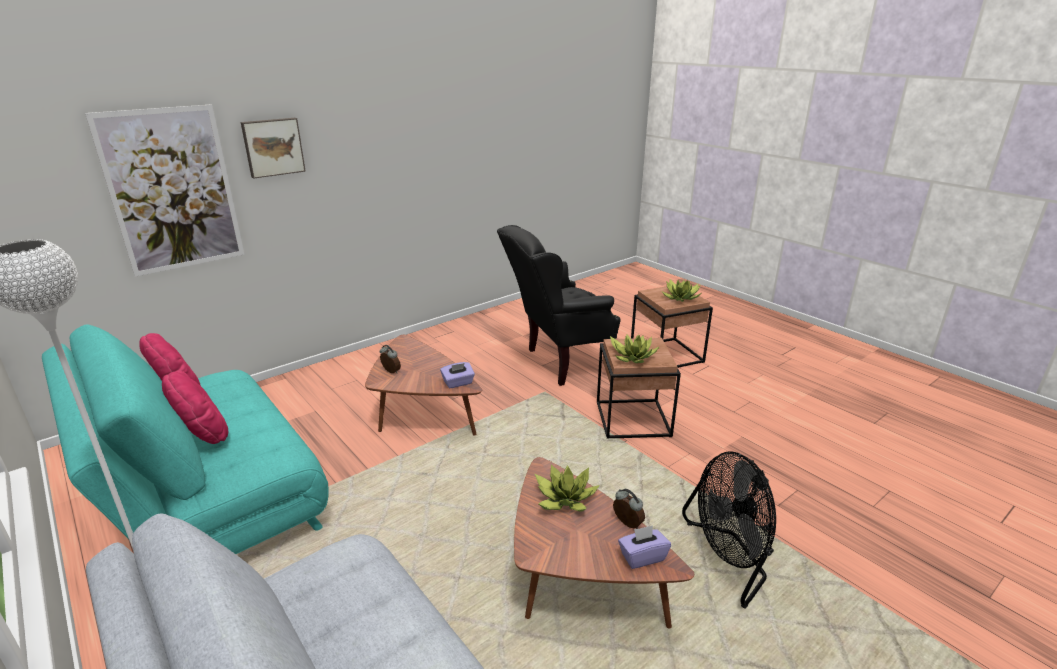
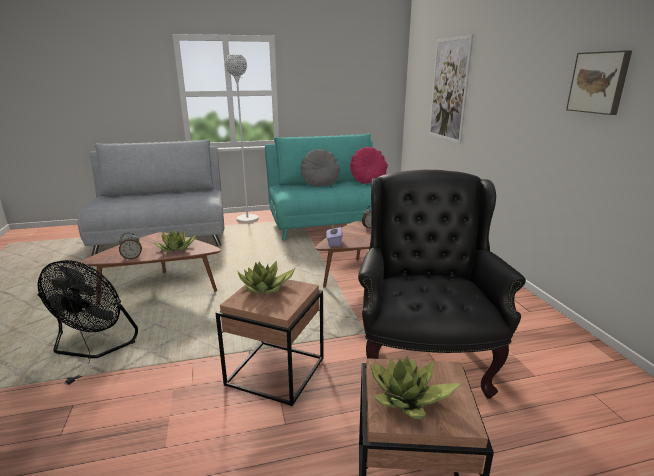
camera: 115 degrees right, 5 degrees down
(204, 438) = (320, 185): pink pillow -> grey pillow
(273, 147) = (490, 69): picture -> picture (599, 82)
(642, 557) = (109, 255): purple tissue box -> none

